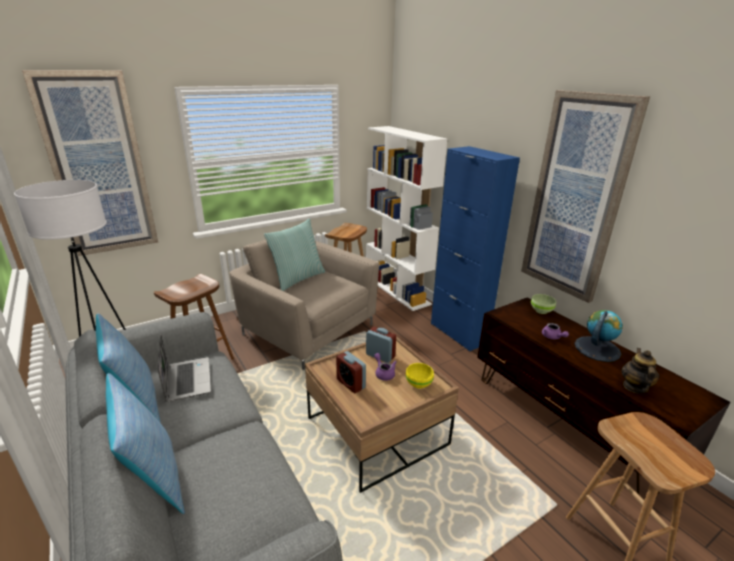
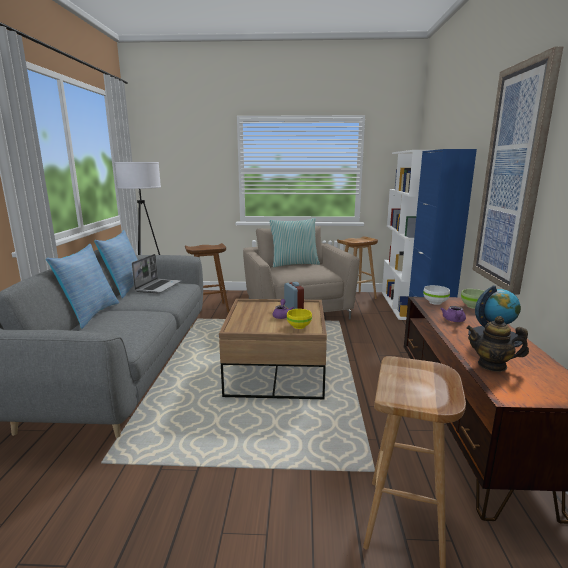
camera: 35 degrees right, 10 degrees down
(98, 166) = (184, 166): picture -> none
(350, 383) = (250, 314): alarm clock -> none
(511, 314) = (435, 302): none -> white bowl
(634, 387) = (492, 365): teapot -> teapot turned 120 degrees counterclockwise

